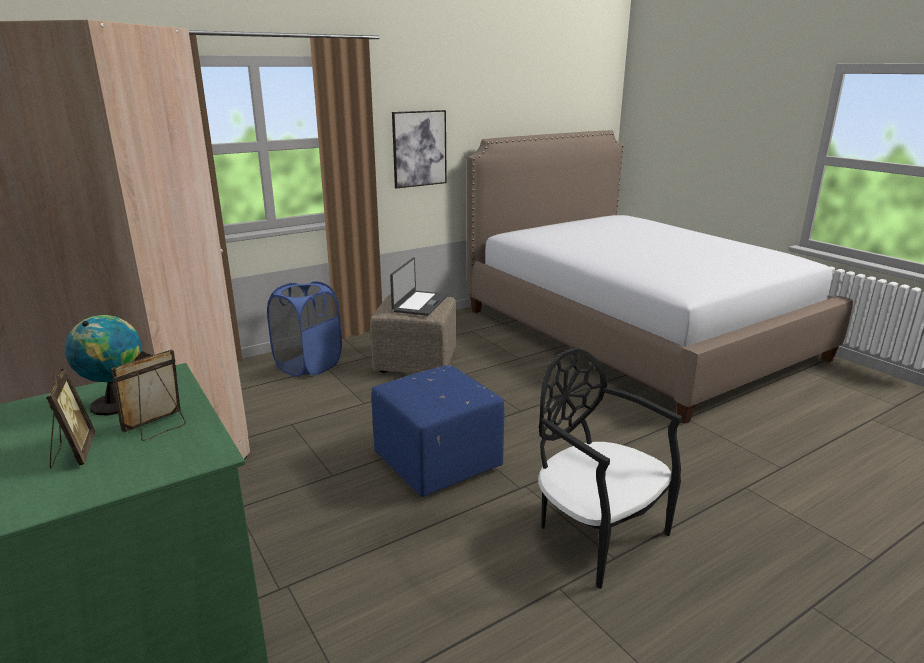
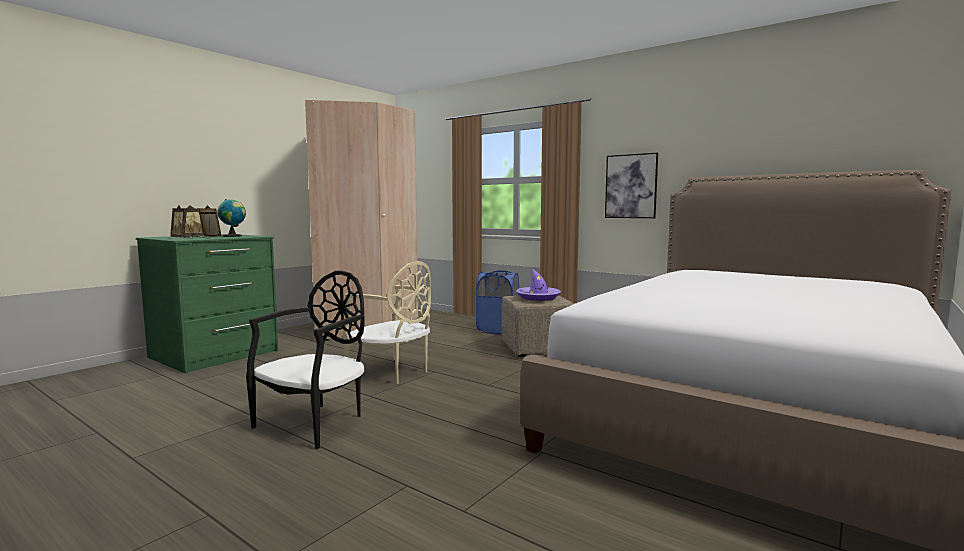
camera: 70 degrees right, 15 degrees down
(135, 460) = (182, 238): none -> picture frame
(419, 303) = (538, 297): laptop -> purple hat
(439, 463) = (392, 372): blue ottoman -> beige chair

